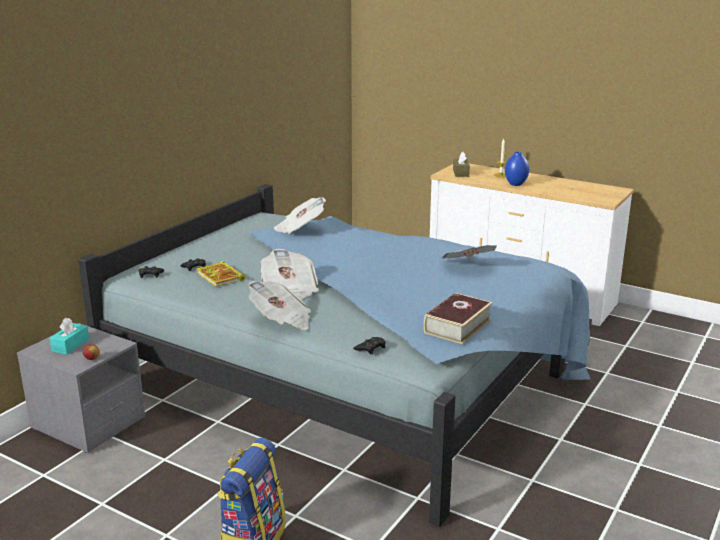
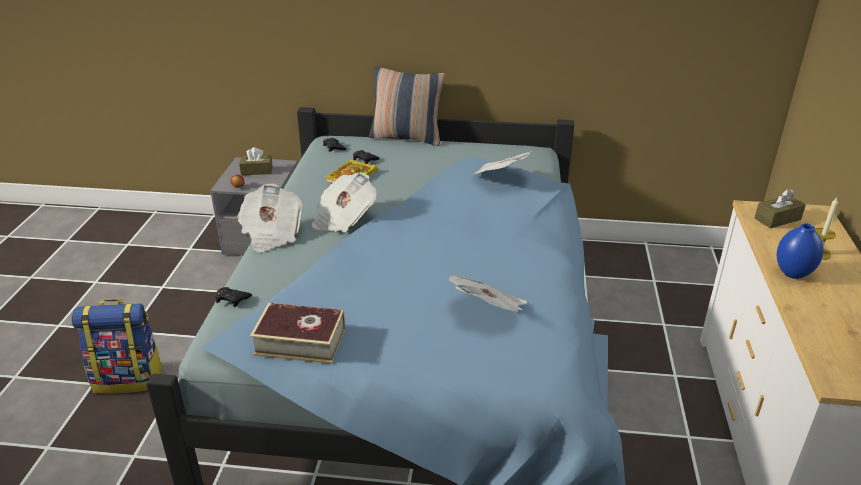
camera: 65 degrees right, 10 degrees up
(70, 345) = (256, 171): turquoise tissue box -> brown tissue box
(174, 247) = (407, 137): none -> pillow

